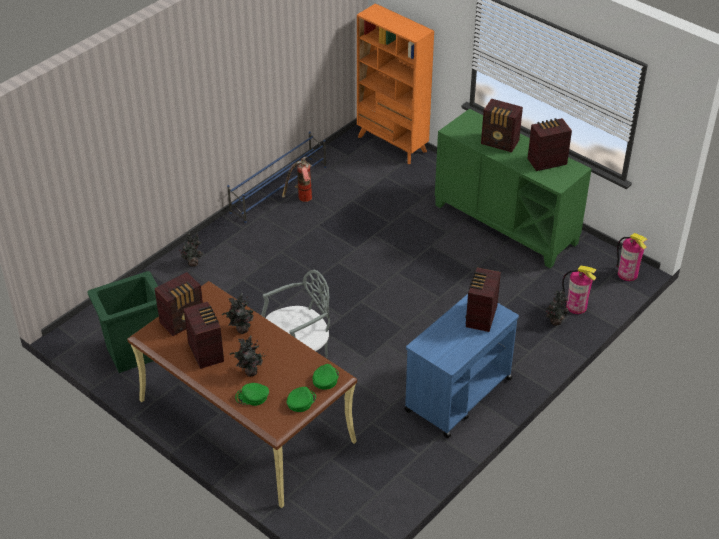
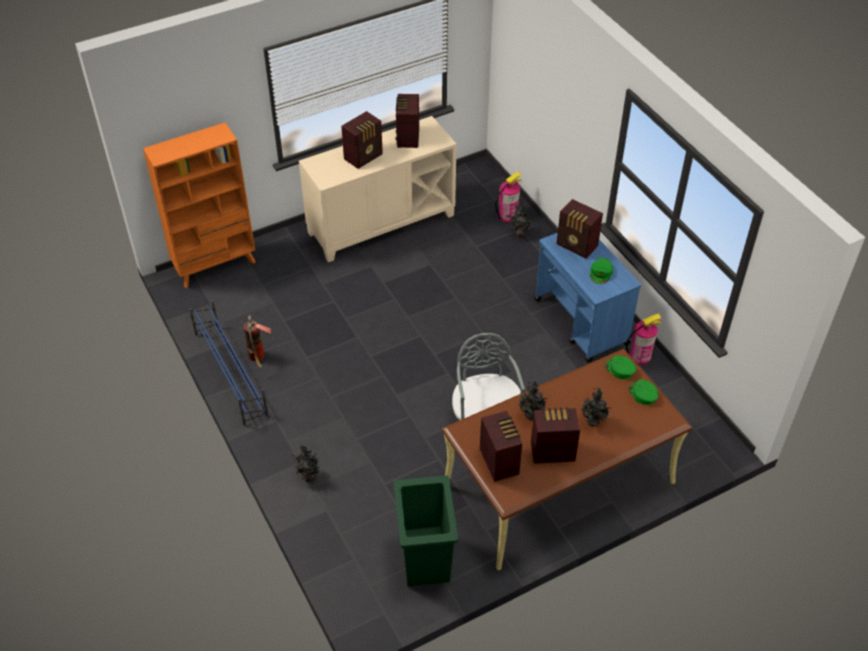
camera: 70 degrees left, 5 degrees up
(252, 396) = (626, 428): green cap -> green cap (601, 273)
(506, 224) = (381, 223): green cabinet -> beige cabinet
(627, 274) = (483, 173): fire extinguisher -> fire extinguisher (640, 356)

